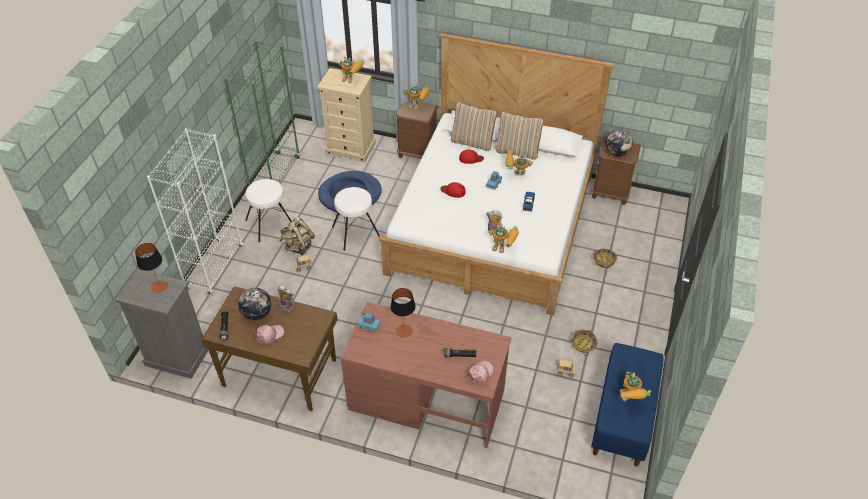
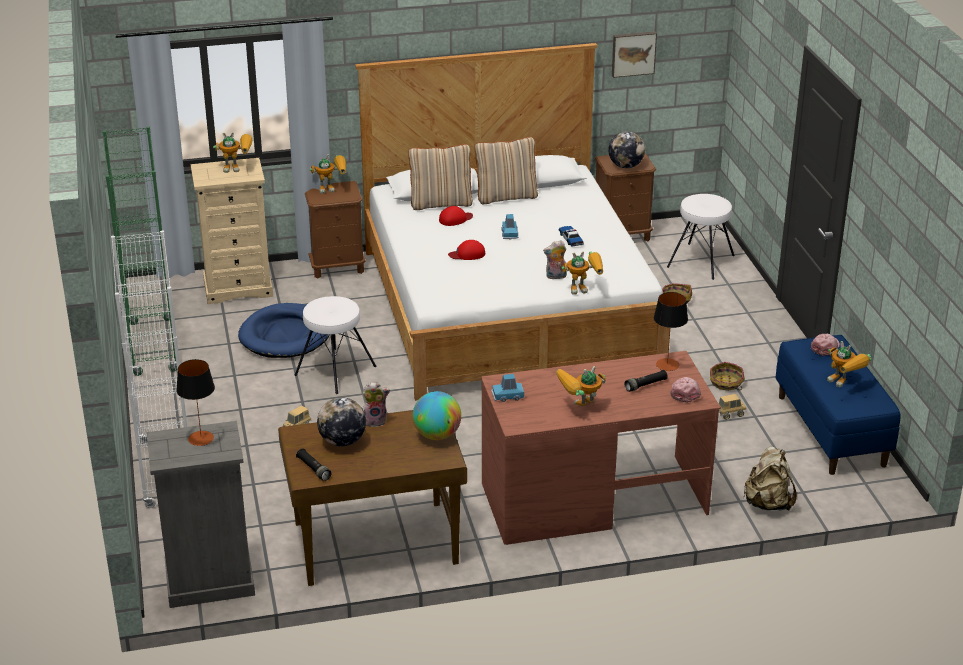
camera: 30 degrees left, 15 degrees down
(269, 335) = (382, 455): pink cap -> pink cap (825, 347)
(270, 224) = (201, 400): white stool -> white stool (701, 261)
(298, 247) = (267, 410): beige backpack -> beige backpack (767, 503)
(312, 334) = (437, 435): none -> globe
(404, 331) = (556, 386): table lamp -> table lamp (667, 364)
(515, 175) = (527, 219): toy robot -> toy robot (579, 408)
(643, 77) = (633, 53): none -> picture

